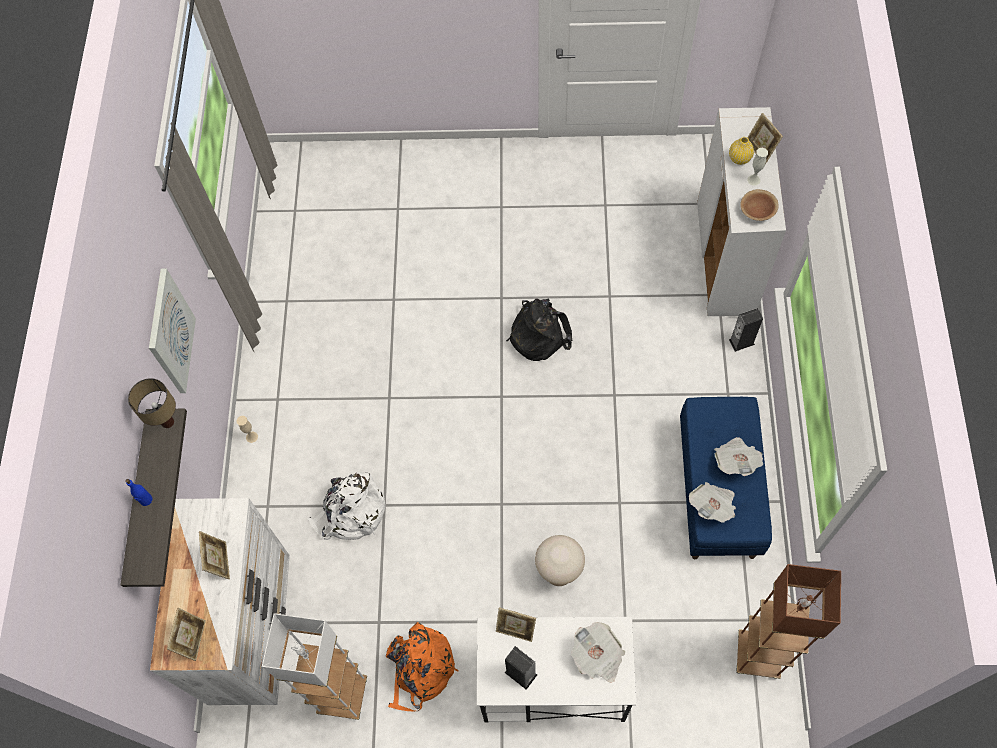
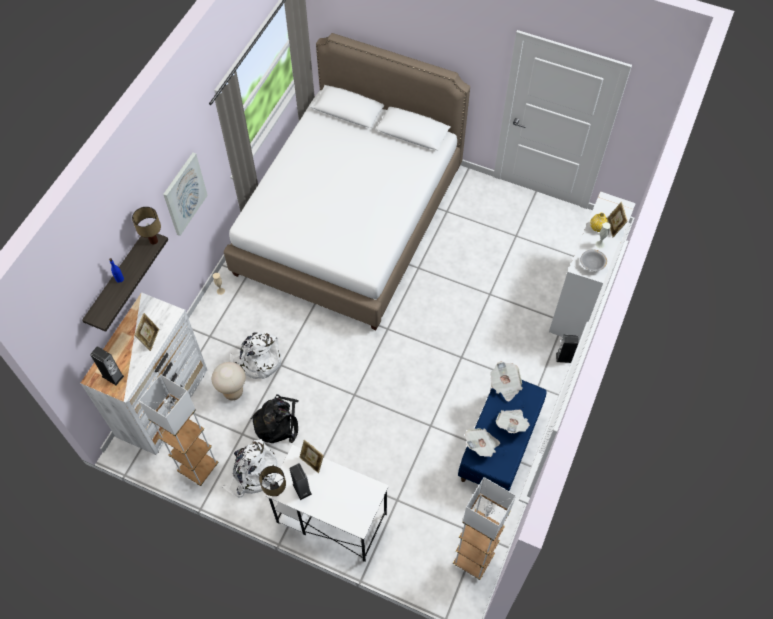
camera: 20 degrees right, 5 degrees down
(193, 639) = (113, 376): picture frame -> speaker
(379, 268) = (350, 219): none -> white bed
(420, 670) = (253, 474): orange backpack -> white backpack
(489, 694) = (276, 492): none -> table lamp
(538, 334) = (431, 299): black backpack -> black backpack (277, 422)
(559, 573) = (369, 452): beige stool -> beige stool (233, 392)
(597, 656) = (354, 500): newspaper -> newspaper (505, 385)
(757, 211) = (592, 264): brown bowl -> grey bowl
(758, 655) = (473, 559): brown floor lamp -> white floor lamp

